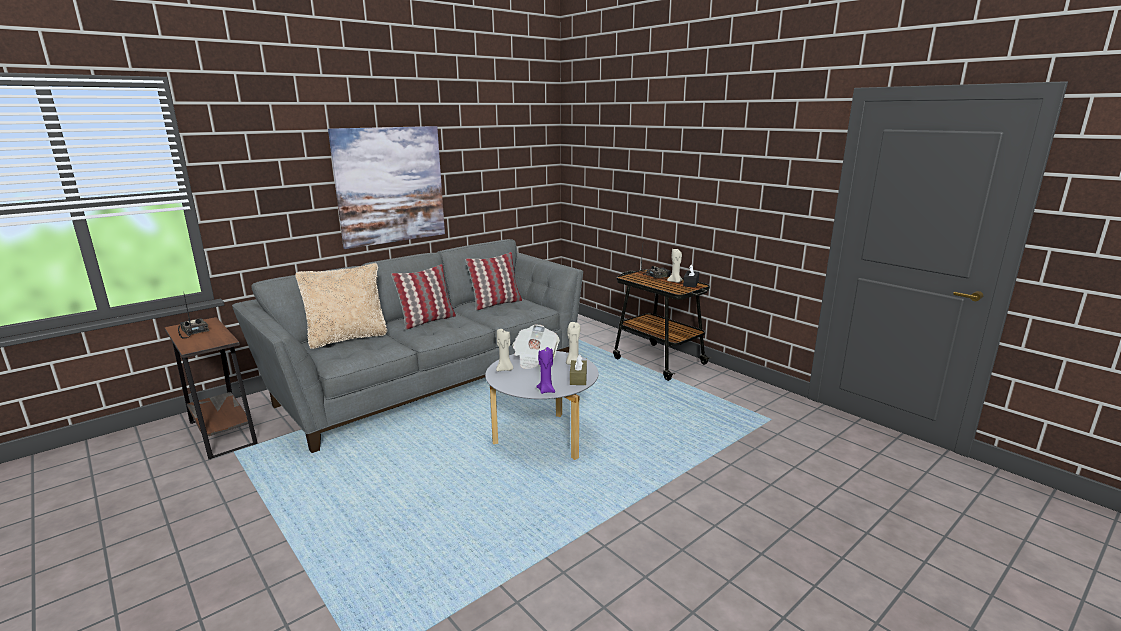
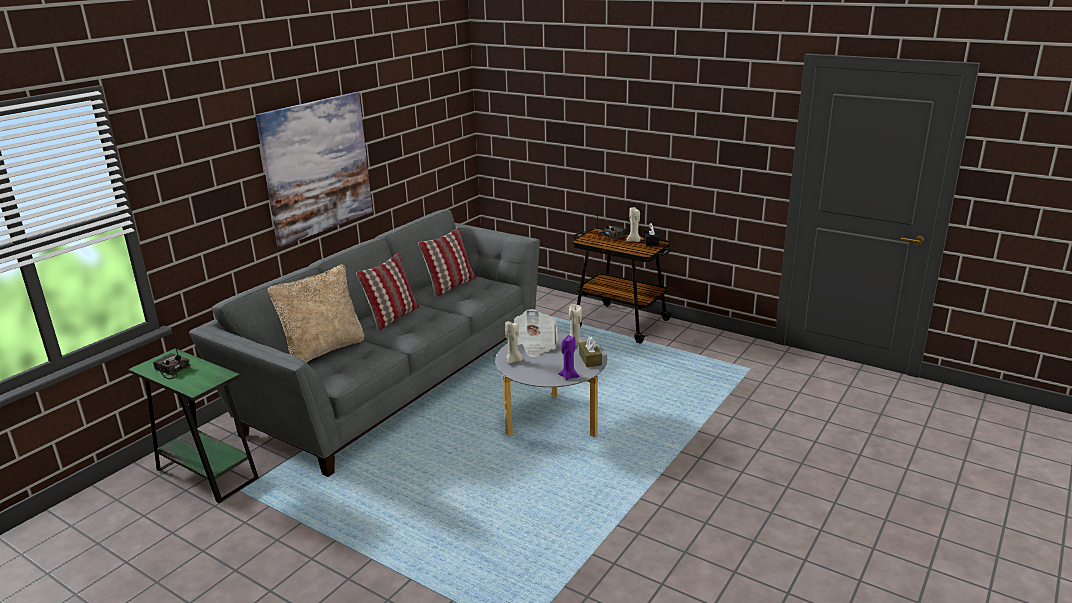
camera: 15 degrees left, 5 degrees up
(222, 432) = (207, 474): brown side table -> green side table

